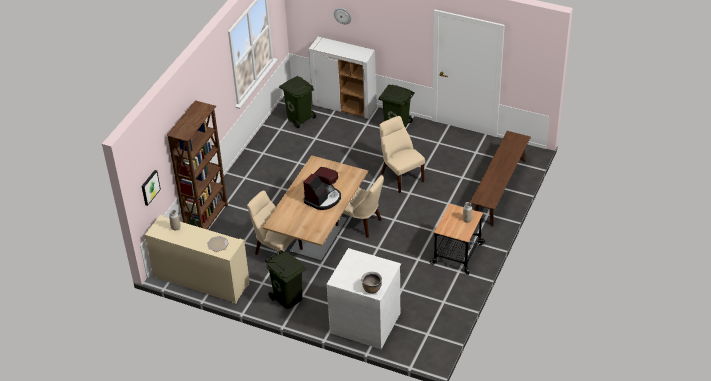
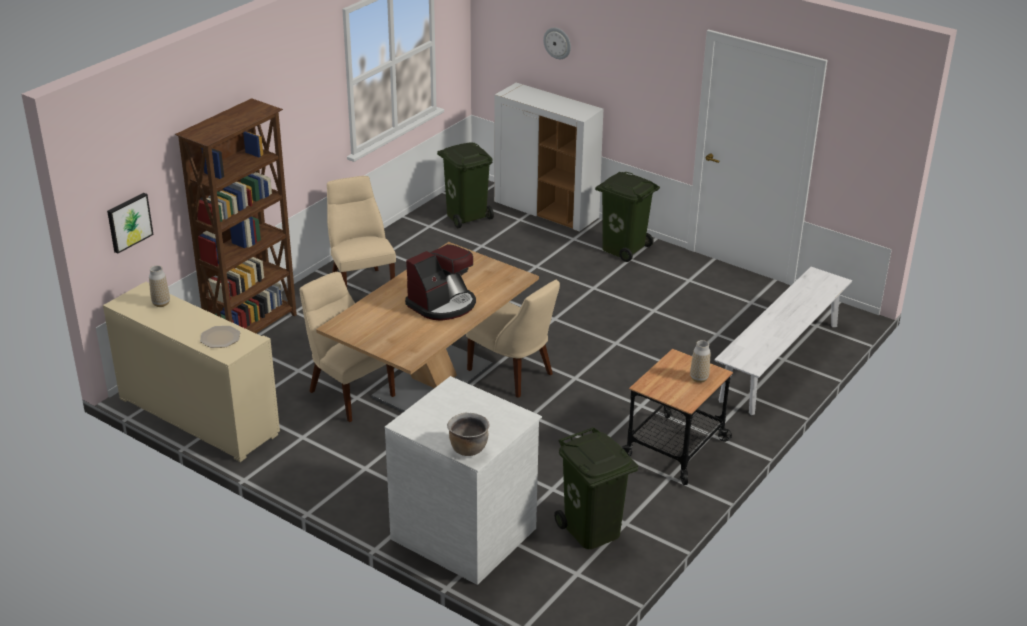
camera: 10 degrees right, 10 degrees down
(287, 298) = (337, 468): green trash can -> green trash can (591, 530)
(400, 176) = (608, 317): beige chair -> beige chair (361, 286)
(499, 189) = (780, 362): brown bench -> white bench

